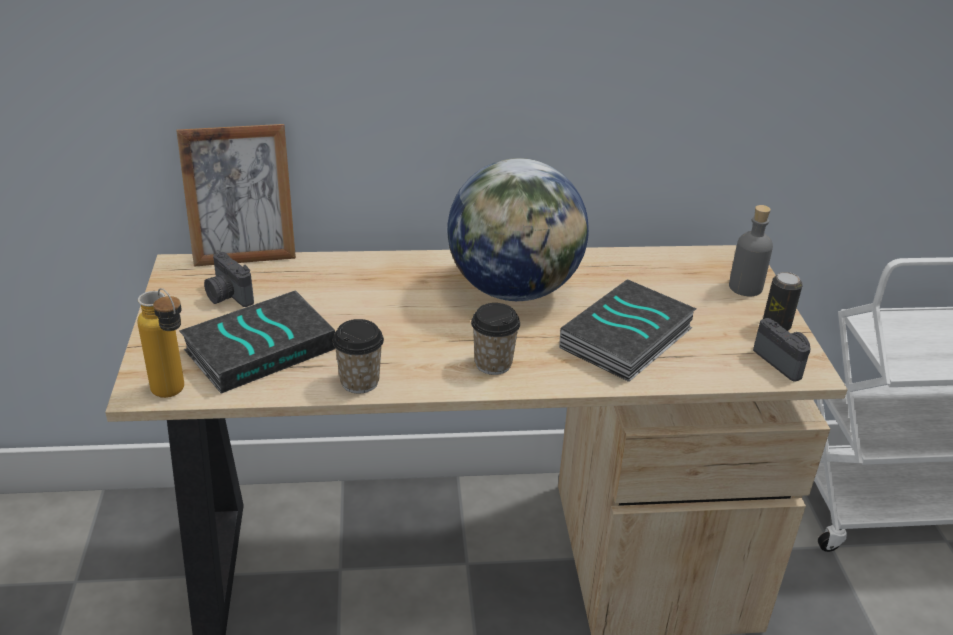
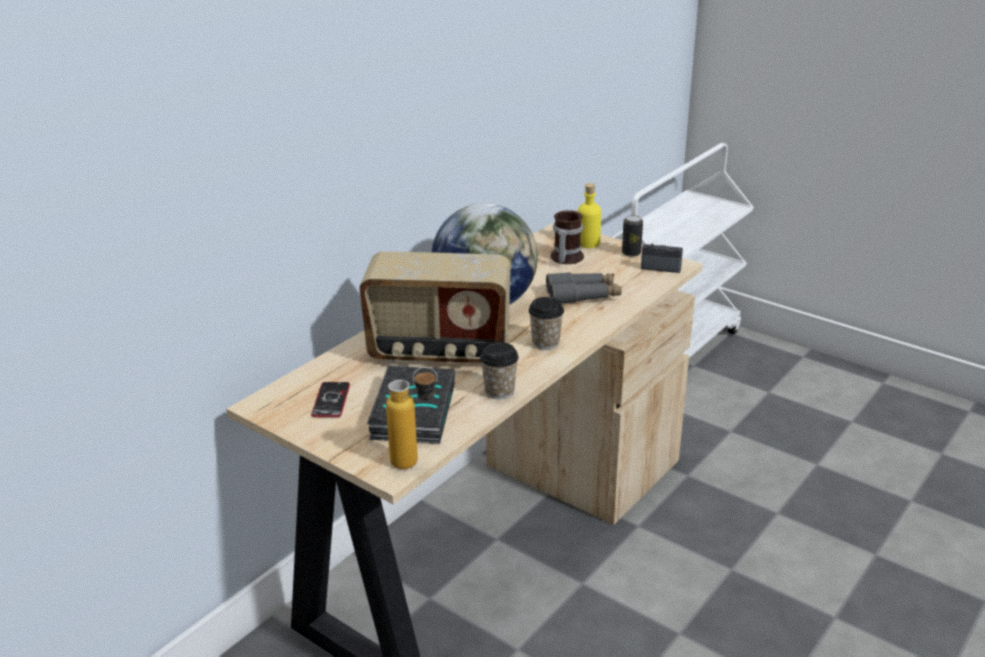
camera: 45 degrees left, 5 degrees down
(227, 296) = (331, 400): camera -> phone
(245, 255) = (290, 375): picture frame -> none
(386, 309) = (439, 352): none -> radio
(627, 339) = (583, 295): book -> grey binoculars
(686, 289) = (564, 258): none -> mug
(745, 287) = (588, 243): grey bottle -> yellow bottle

